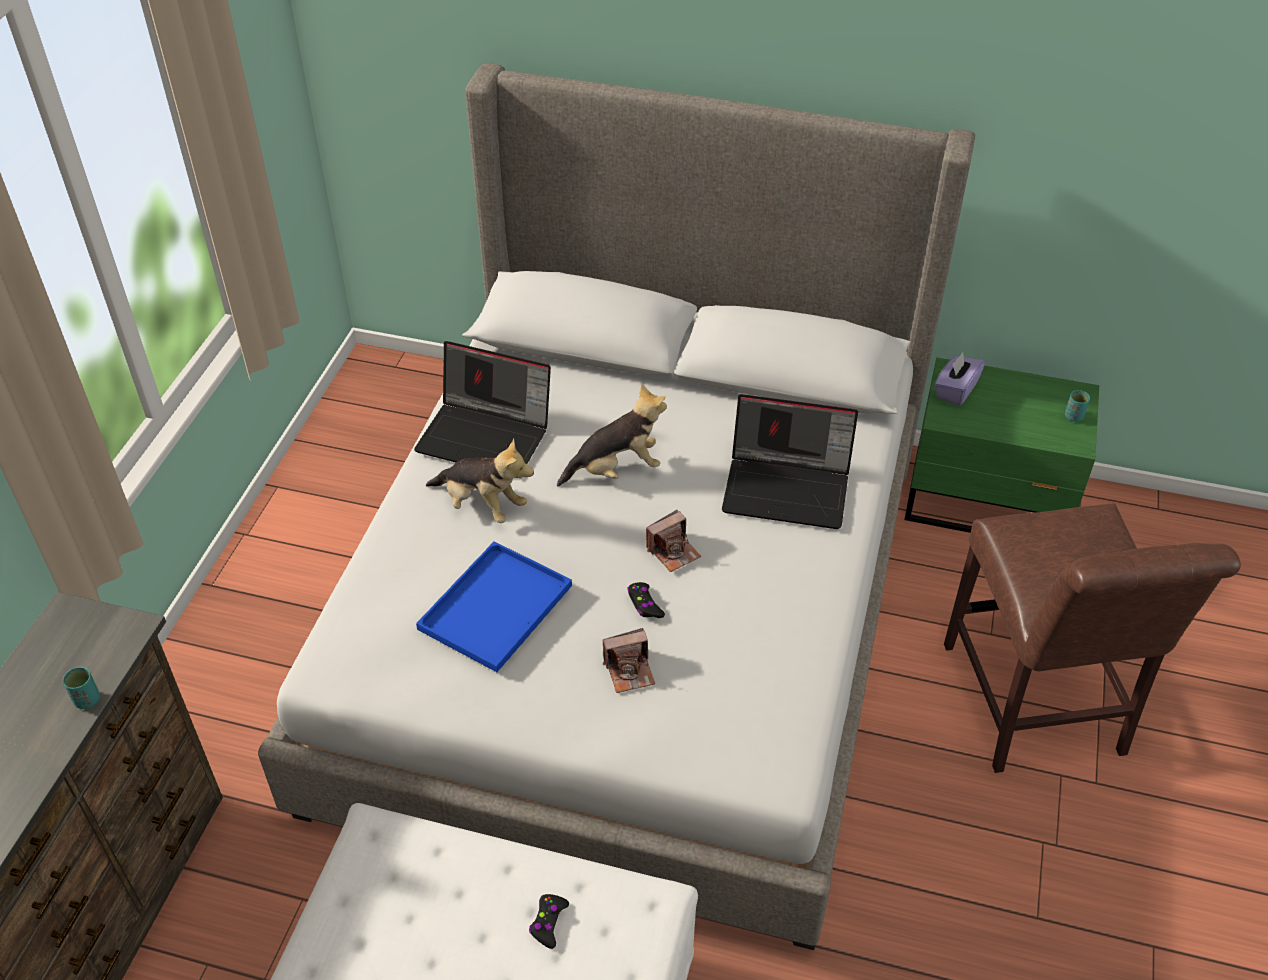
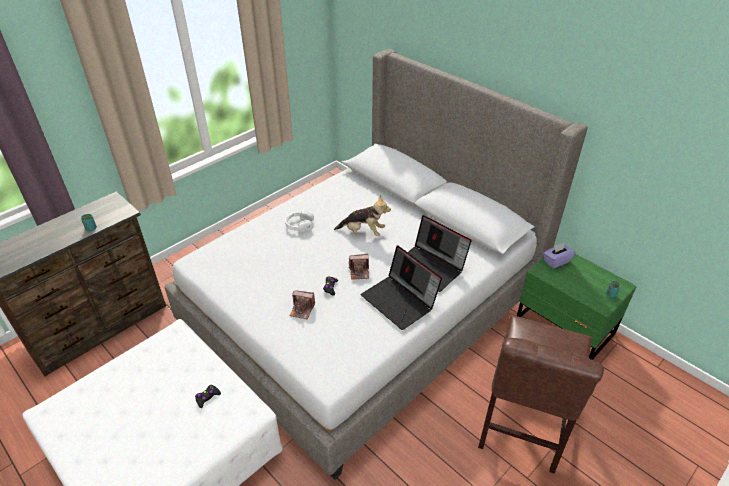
camera: 30 degrees right, 5 degrees down
(482, 505) = (299, 225): plush toy -> white headphones
(487, 436) = (323, 201): laptop -> laptop (400, 301)
(496, 605) = (271, 262): blue tray -> none

